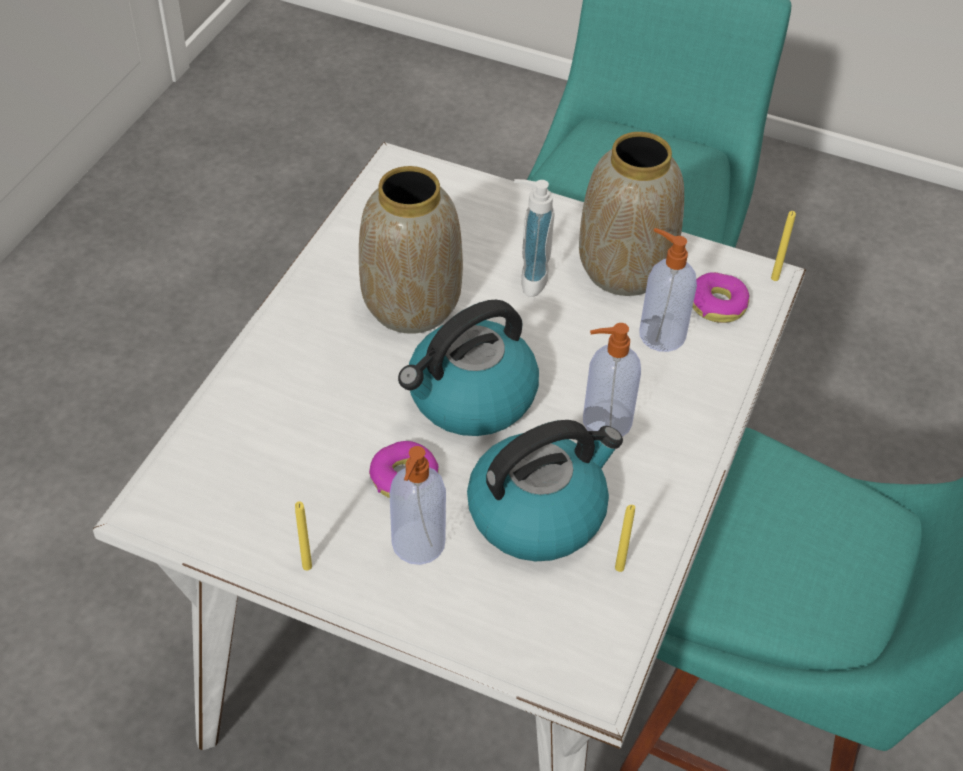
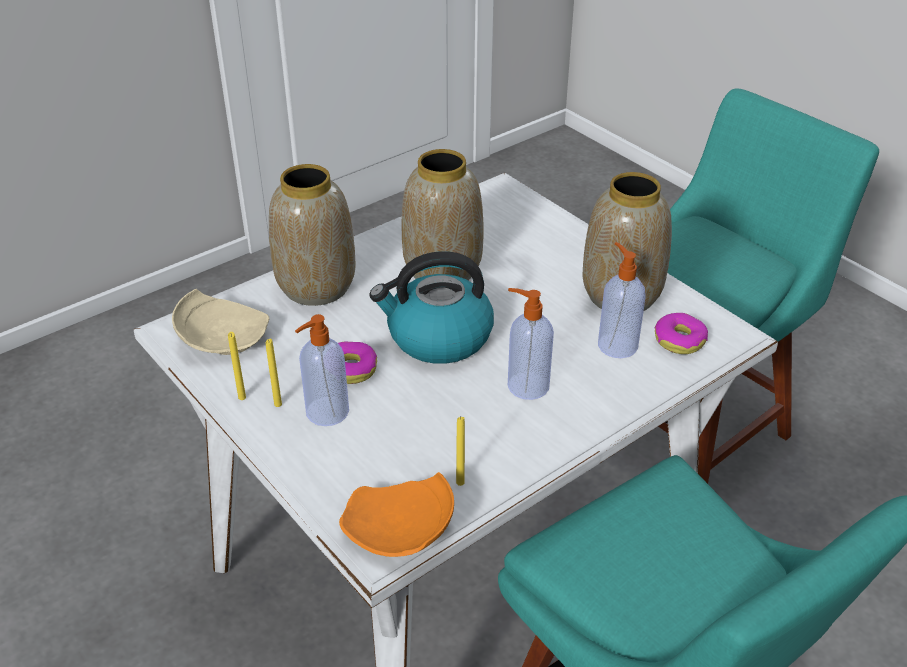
camera: 30 degrees right, 10 degrees down
(221, 497) = (222, 338): none -> beige plate
(281, 384) = (316, 287): none -> vase
(528, 278) = (541, 279): soap dispenser -> none
(538, 512) = (428, 424): kettle -> none
(601, 653) = (400, 532): none -> orange plate
(775, 278) = (743, 338): yellow candle -> yellow candle (278, 404)

